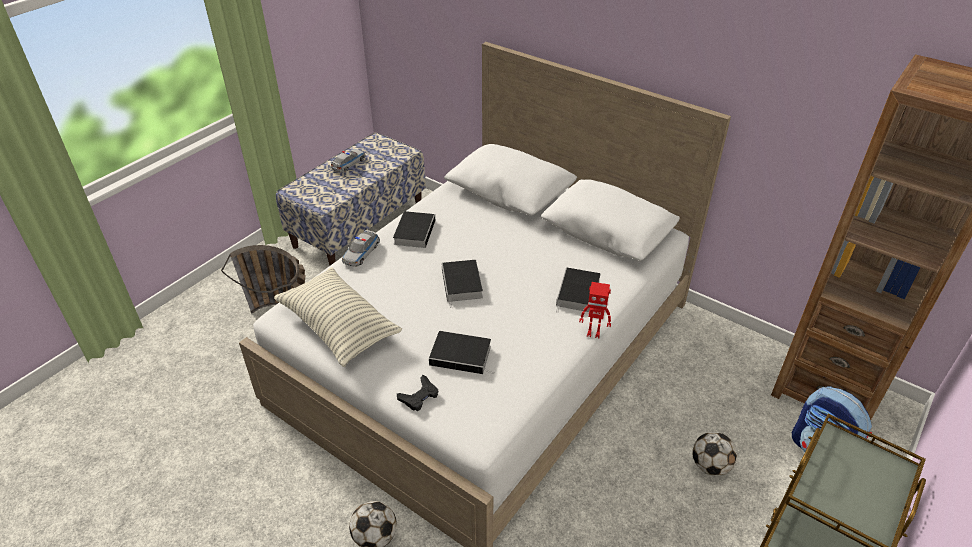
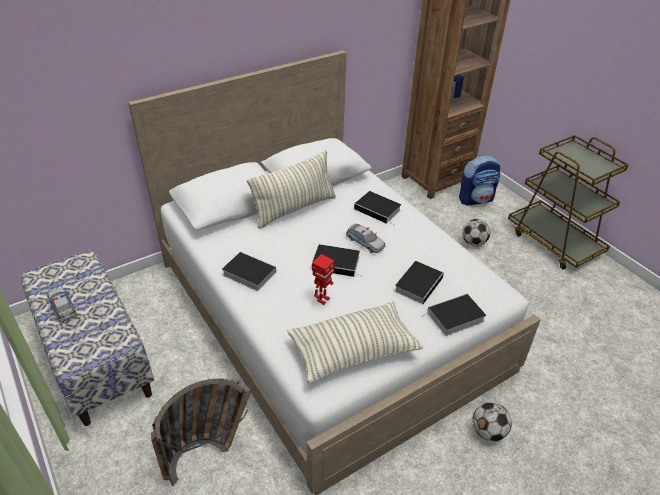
camera: 70 degrees left, 0 degrees up
(361, 253) = (256, 315): toy car -> toy car (365, 242)
(419, 396) = (454, 318): black game controller -> book
(533, 231) = (294, 209): none -> pillow
(593, 333) = (421, 216): toy robot -> toy robot (323, 299)

